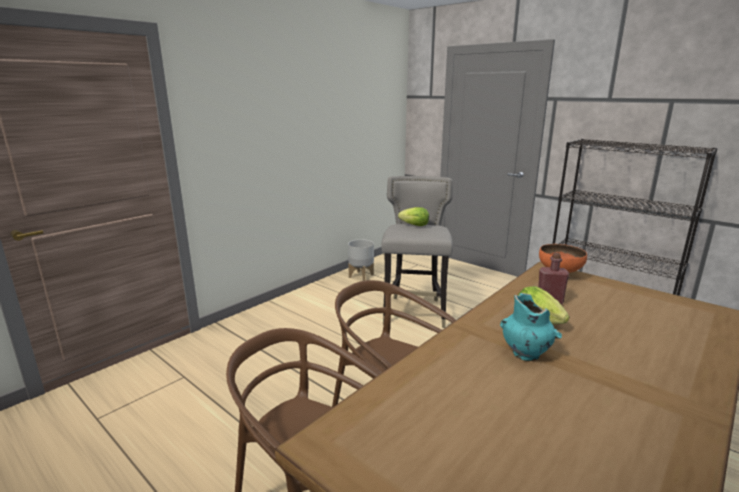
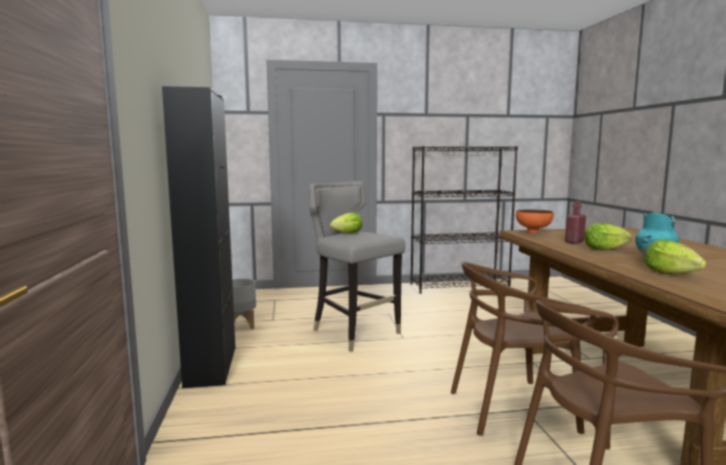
camera: 50 degrees left, 10 degrees down
(301, 295) = (211, 366): none -> black cabinet
(464, 369) = (670, 273): none -> lettuce

